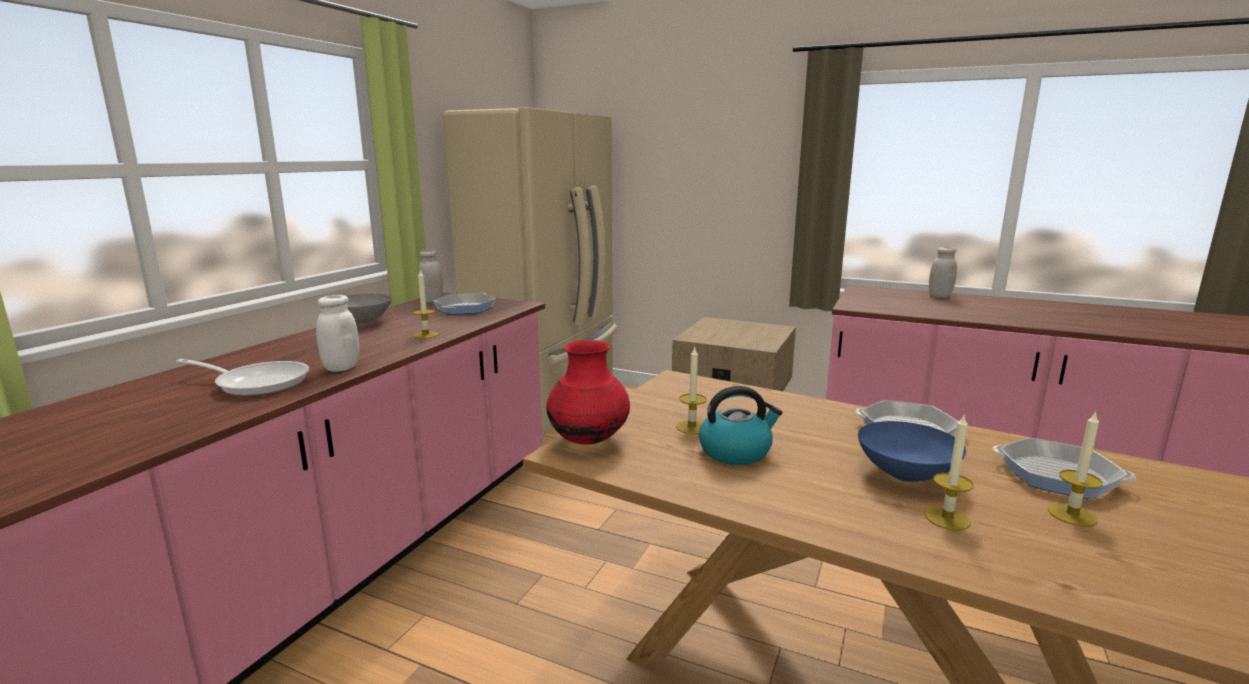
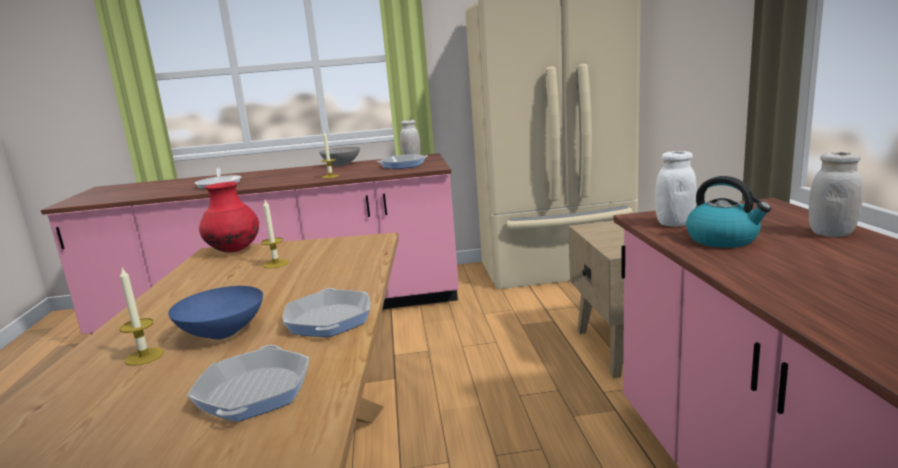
camera: 60 degrees right, 0 degrees up
(341, 368) = (253, 184): white jar -> white jar (674, 223)
(736, 451) = (239, 282): kettle -> kettle (723, 239)
(1072, 515) = (162, 403): candle -> none

